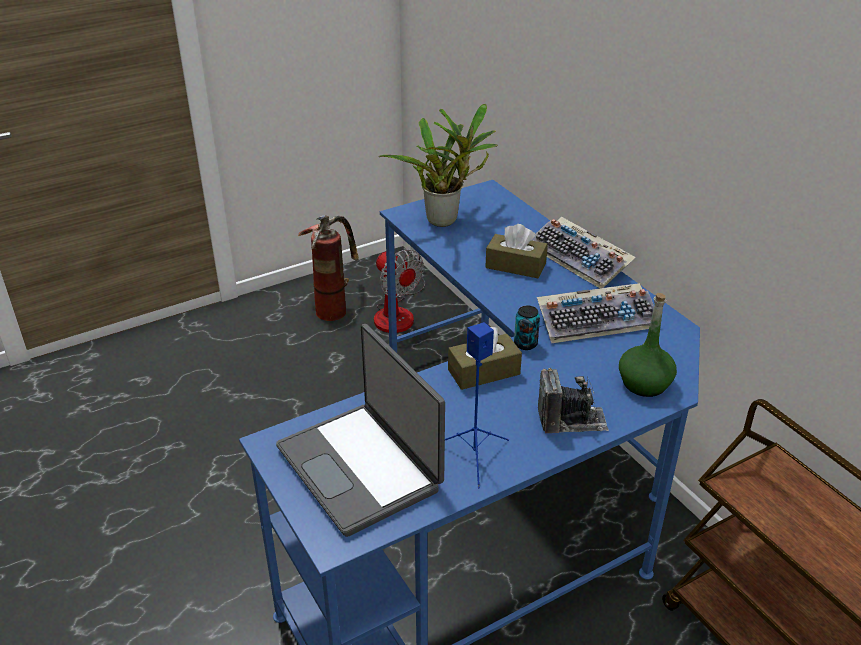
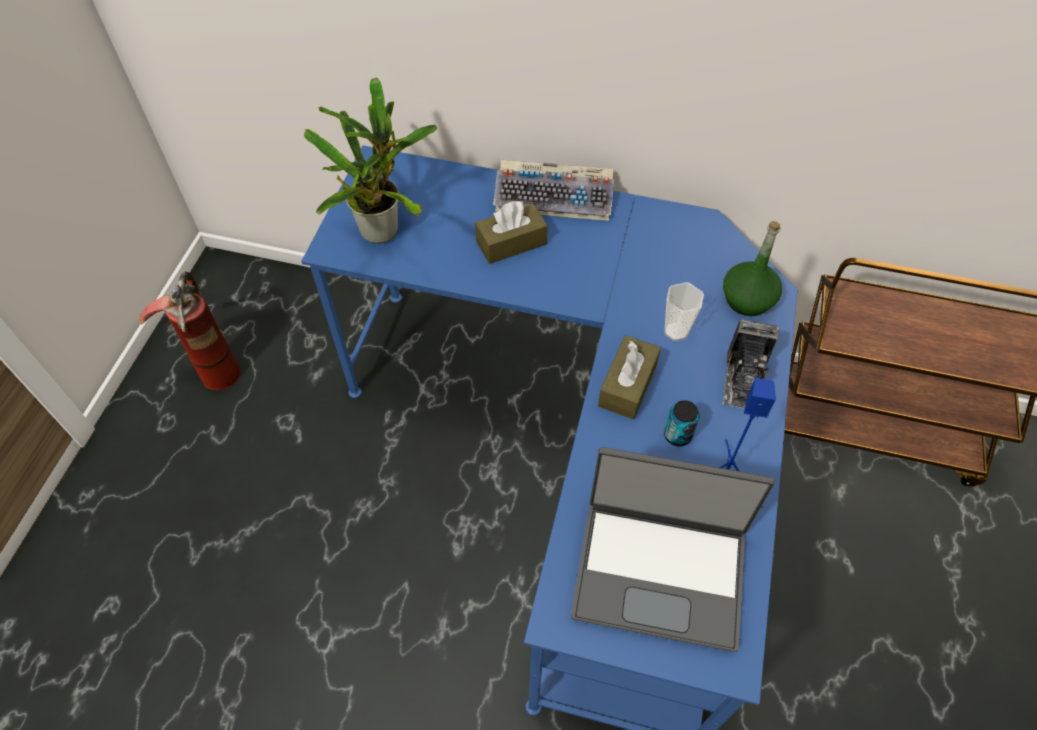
camera: 45 degrees left, 20 degrees up
(398, 312) = (289, 327): fan -> none
(525, 344) = (622, 327): can -> can (677, 435)
(561, 367) = (676, 331): none -> cup
(571, 420) = (743, 380): camera -> camera turned 150 degrees clockwise
(597, 320) = (643, 258): keyboard -> none

